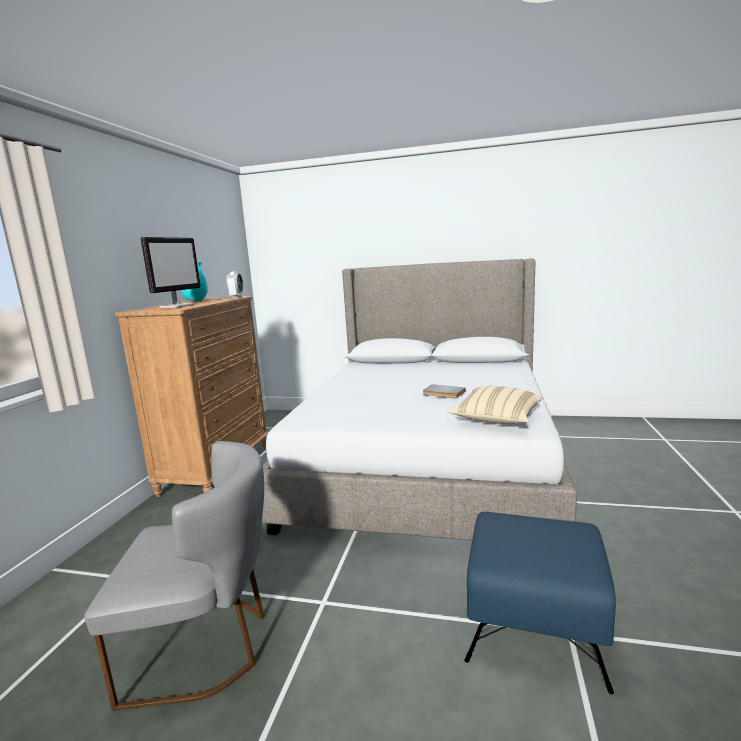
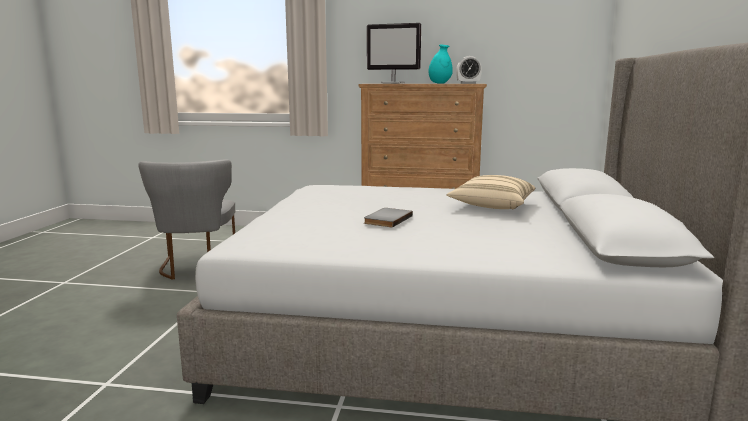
camera: 85 degrees right, 0 degrees up
(497, 420) = (275, 234): beige pillow -> beige pillow (491, 206)
(533, 623) = (130, 367): blue ottoman -> none

